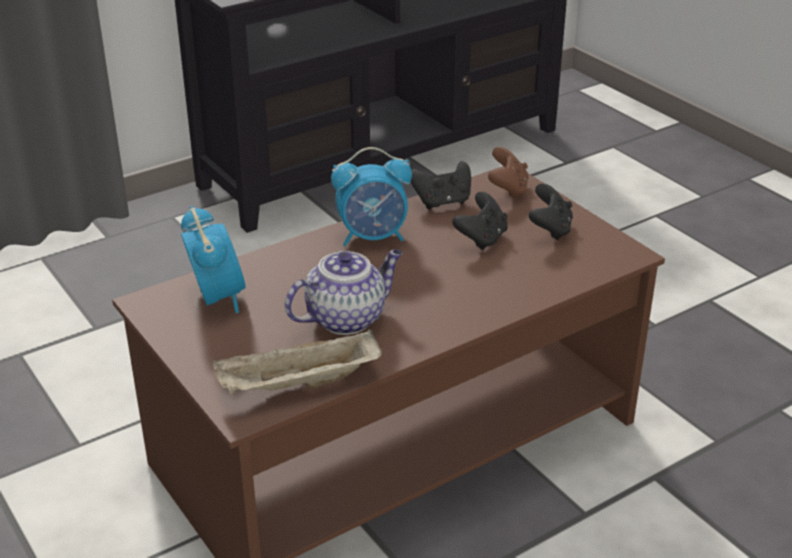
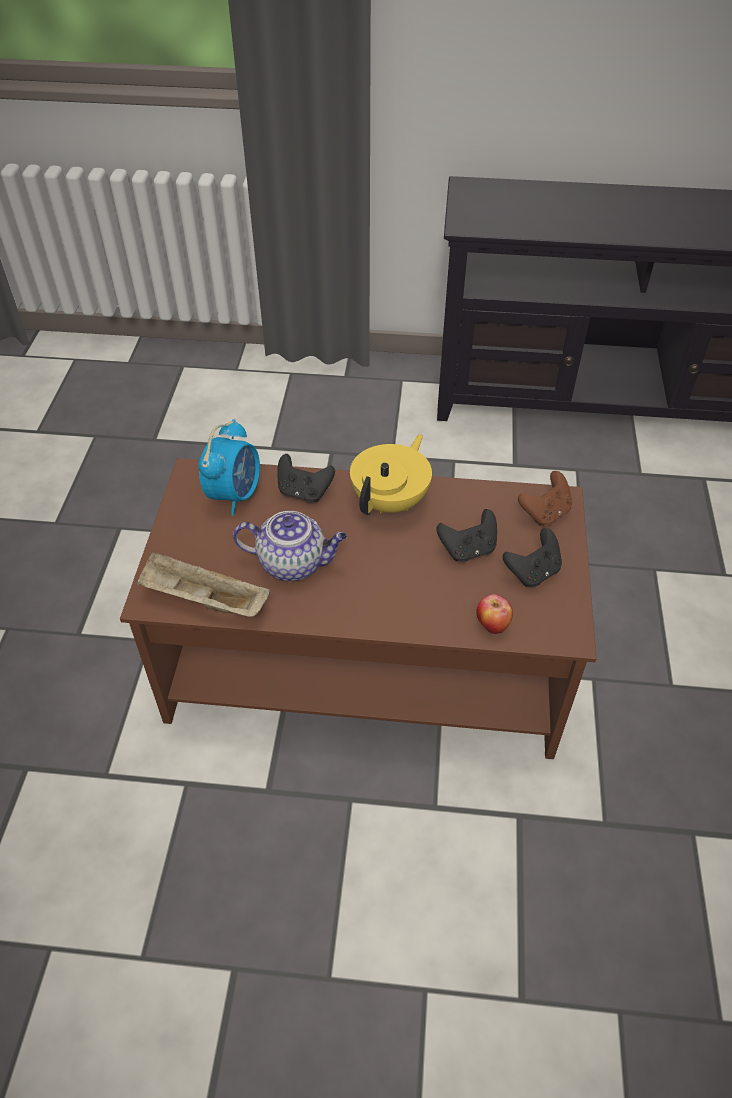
camera: 40 degrees right, 15 degrees up
(373, 237) = (391, 501): alarm clock -> yellow teapot
(442, 202) = (479, 496): black game controller -> black game controller (304, 492)
(567, 276) = (492, 626): none -> apple

